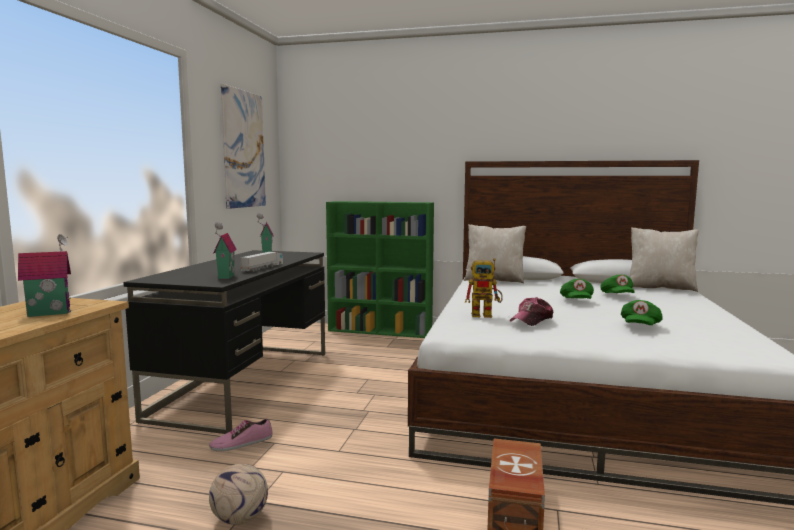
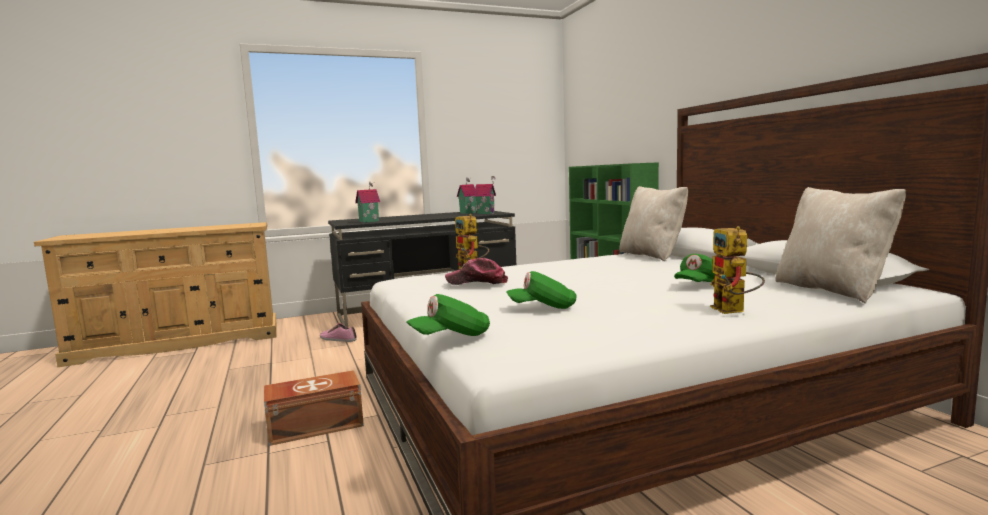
camera: 55 degrees right, 0 degrees up
(50, 313) = (227, 227): toy house -> toy house (486, 213)
(239, 518) = (249, 366): football -> none
(244, 149) = (501, 122): picture -> none
(262, 268) = (413, 219): toy truck -> none
(576, 301) = (614, 280): green cap -> green cap (451, 337)
(691, 306) = (734, 311): none -> toy robot

